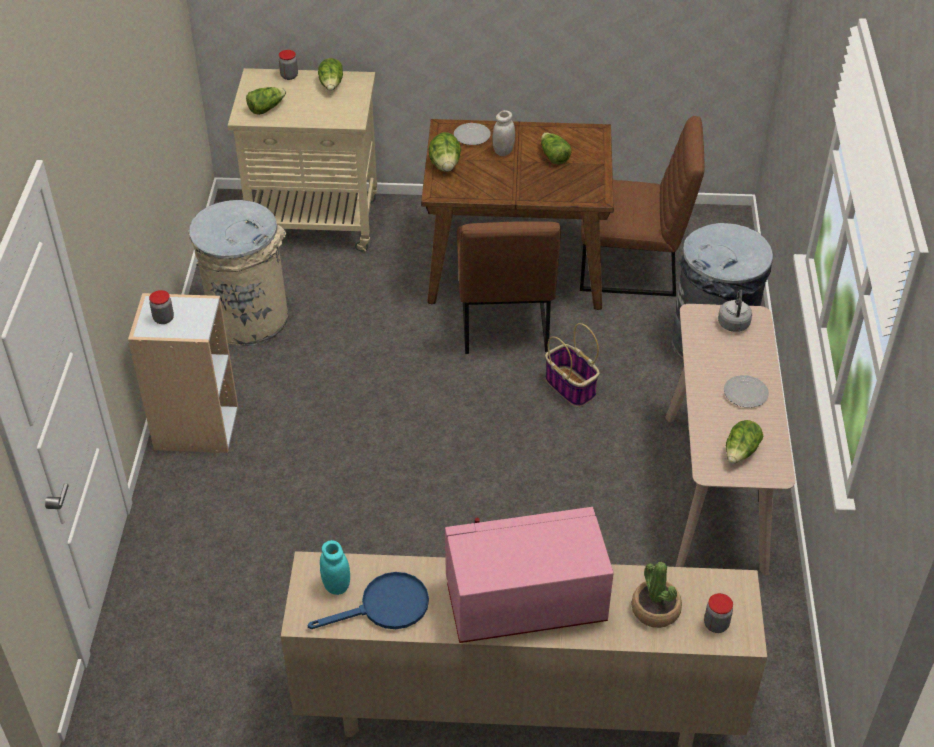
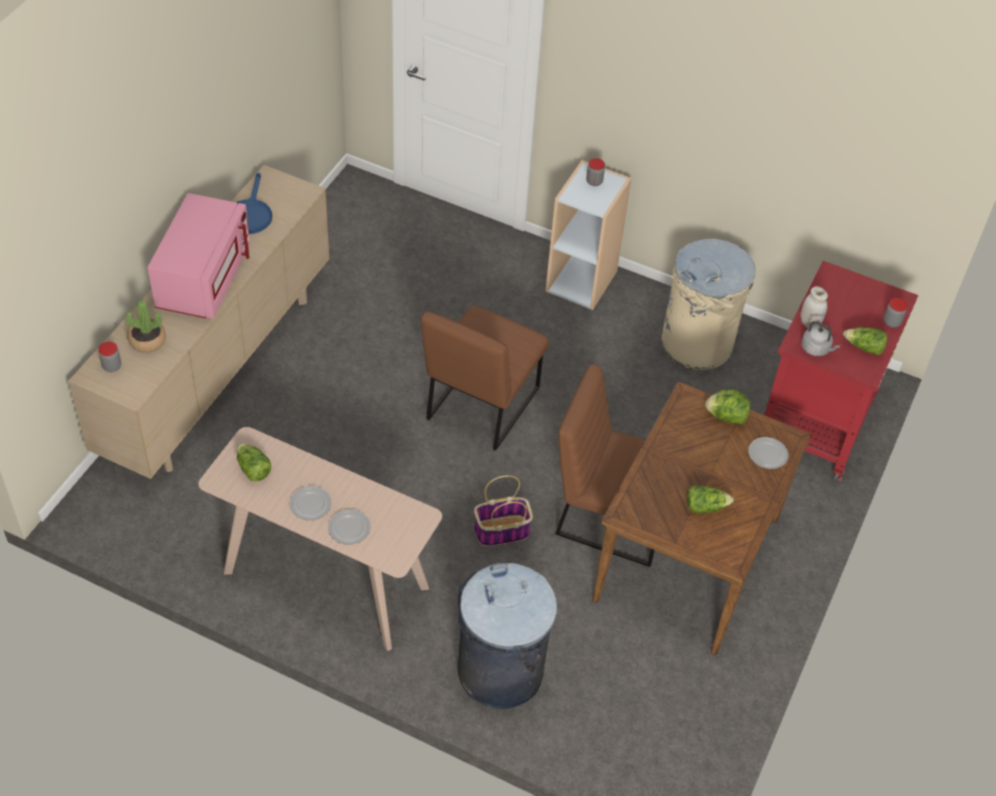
camera: 110 degrees right, 5 degrees up
(266, 108) = (840, 291): lettuce -> none
(316, 224) = (814, 426): beige cart -> red cart
(336, 585) = (283, 198): turquoise jar -> none
(503, 151) = (731, 469): white jar -> white jar (809, 323)
(632, 268) = (642, 656): brown chair -> brown chair (480, 405)
(733, 322) = (397, 540): grey kettle -> grey kettle (816, 349)
(749, 357) = (349, 529): none -> plate

